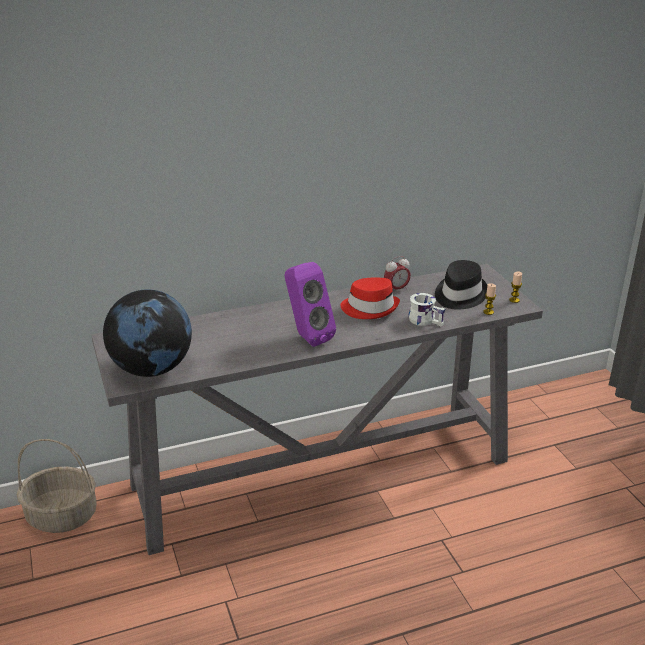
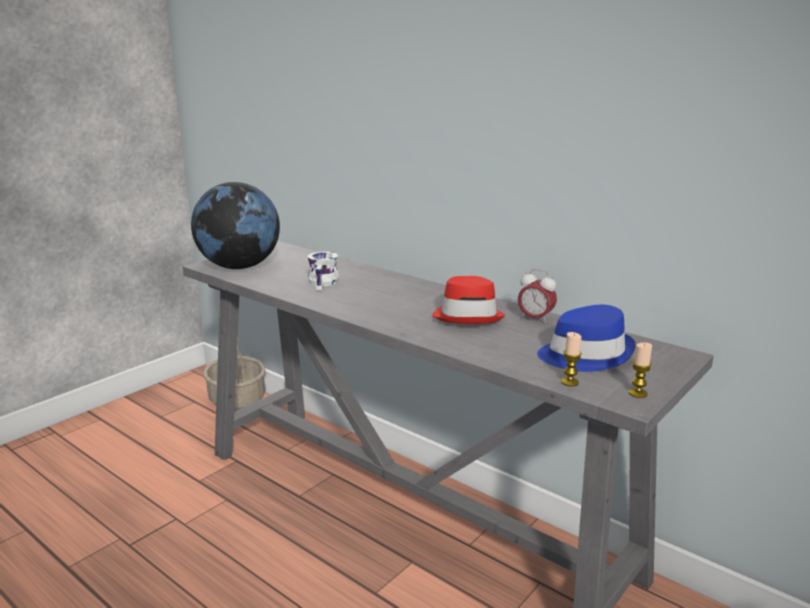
camera: 60 degrees right, 10 degrees down
(307, 337) = (362, 303): purple speaker -> none
(426, 320) = (486, 349): white mug -> white mug (325, 283)
(459, 295) = (585, 355): black hat -> blue hat

